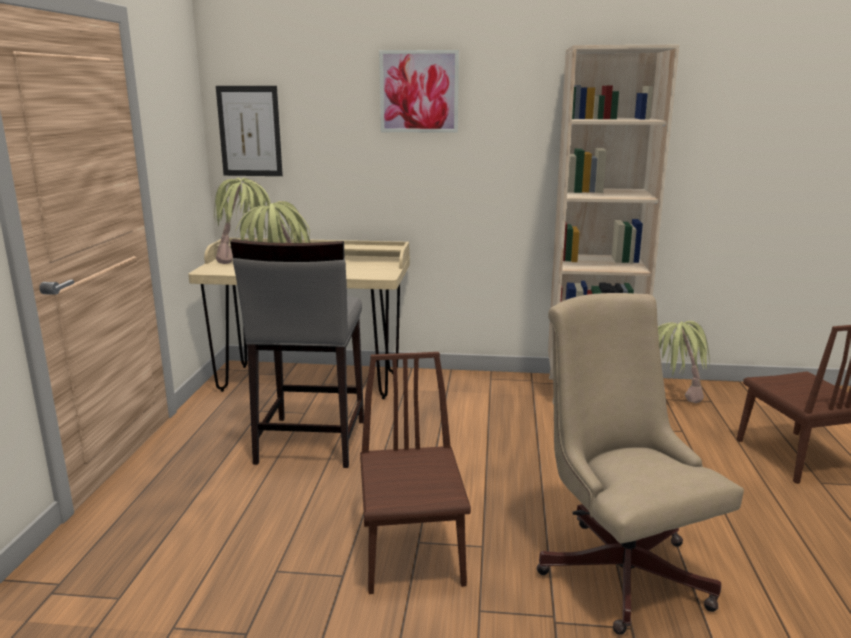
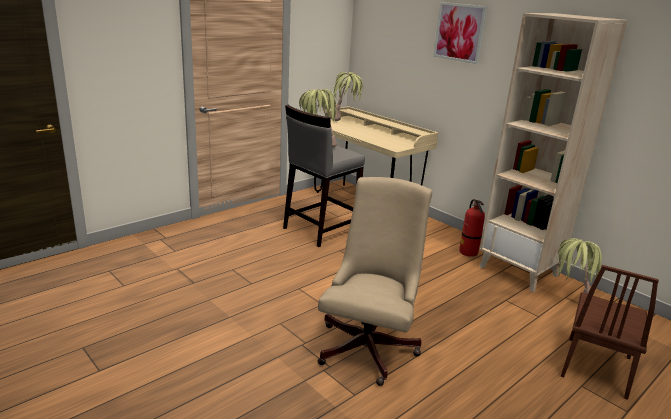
camera: 40 degrees right, 5 degrees up
(250, 131) = (370, 45): picture -> none
(412, 553) = (289, 290): brown chair -> none
(518, 392) = (468, 252): none -> fire extinguisher

